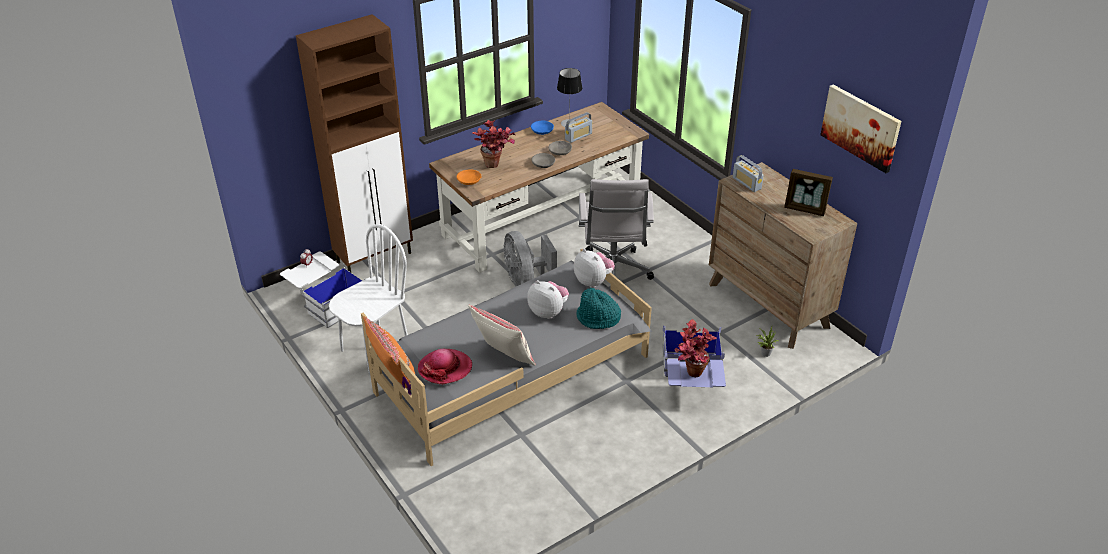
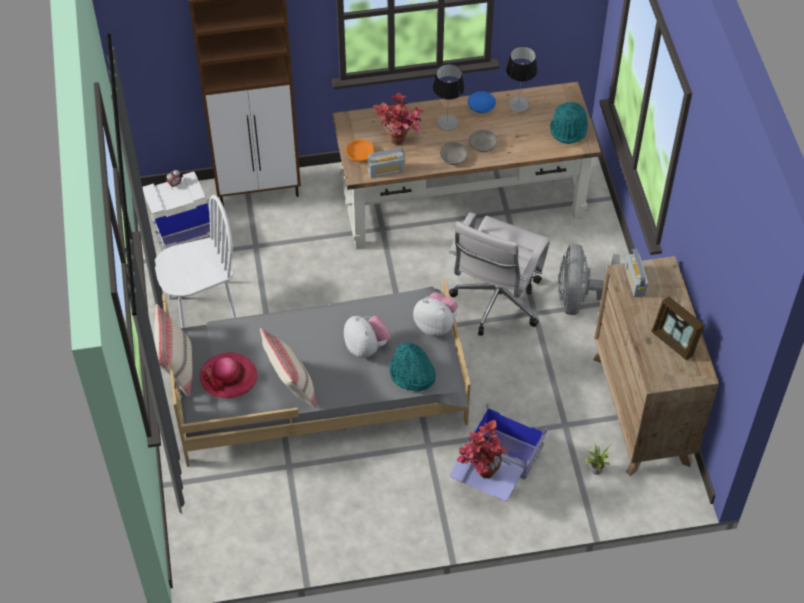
camera: 25 degrees right, 15 degrees up
(394, 377) = (177, 368): orange pillow -> beige pillow
(523, 146) = (447, 122): none -> table lamp
(526, 281) = (398, 279): grey fan -> grey fan (579, 298)
(578, 136) = (517, 128): radio -> radio (386, 171)
(593, 281) = (436, 325): plush toy -> plush toy turned 45 degrees counterclockwise
(616, 127) = (569, 129): none -> turquoise hat
(861, 127) = (735, 292): picture -> none

